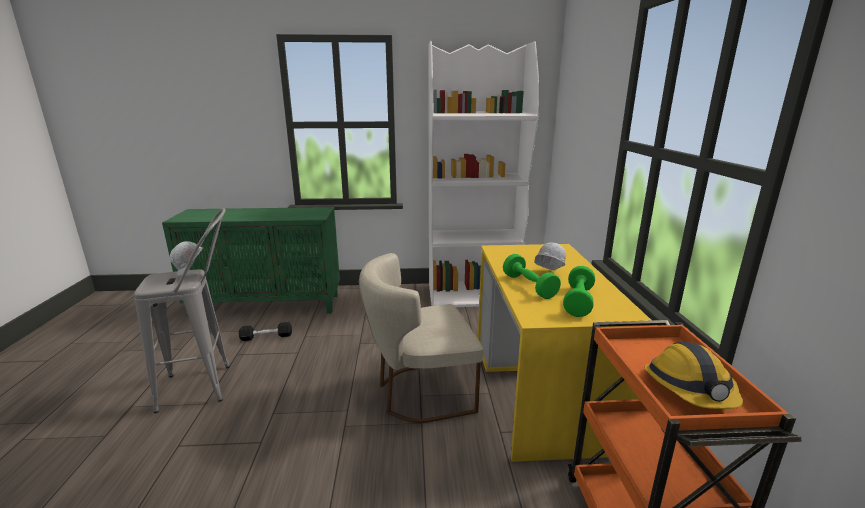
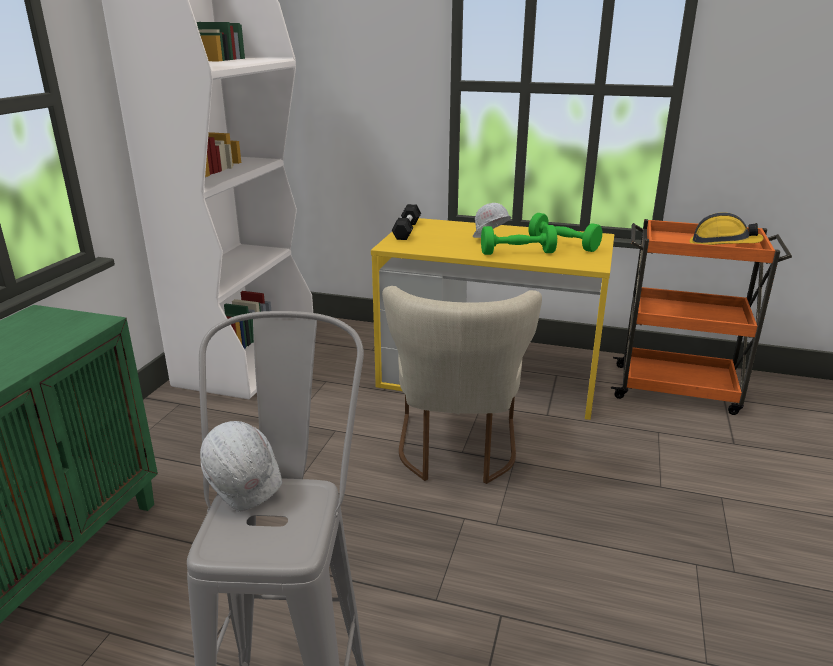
camera: 70 degrees left, 5 degrees up
(266, 337) = (164, 606): black dumbbell -> black dumbbell (407, 230)

